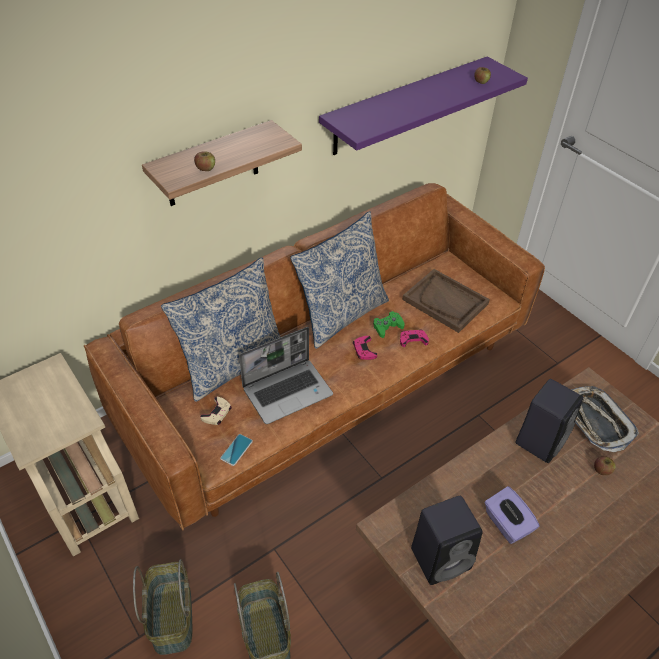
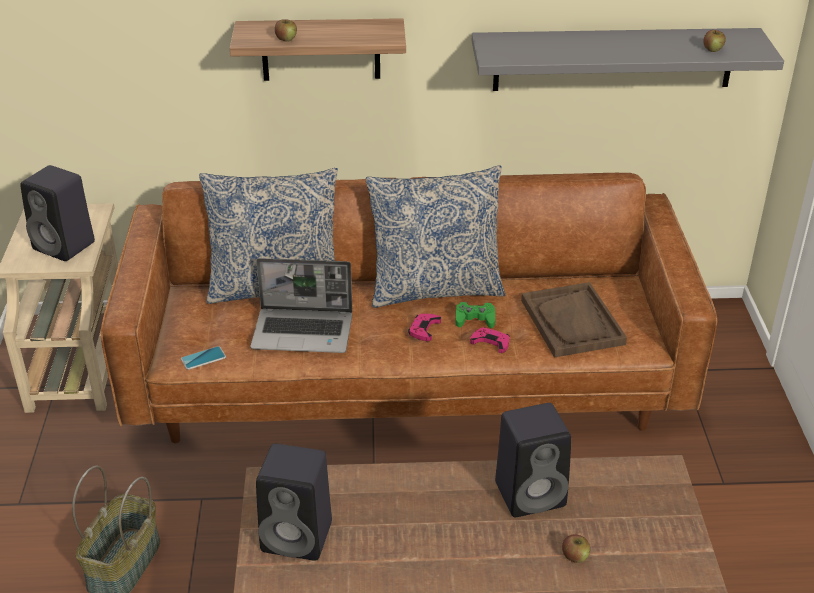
camera: 35 degrees right, 10 degrees down
(58, 411) = (66, 246): none -> black speaker
(171, 616) = (59, 503): basket -> none
(217, 413) = (217, 321): beige game controller -> none
(406, 106) = (613, 59): purple shelf -> grey shelf
(506, 524) = (401, 545): purple tissue box -> none
(595, 421) = (624, 508): tray -> none

